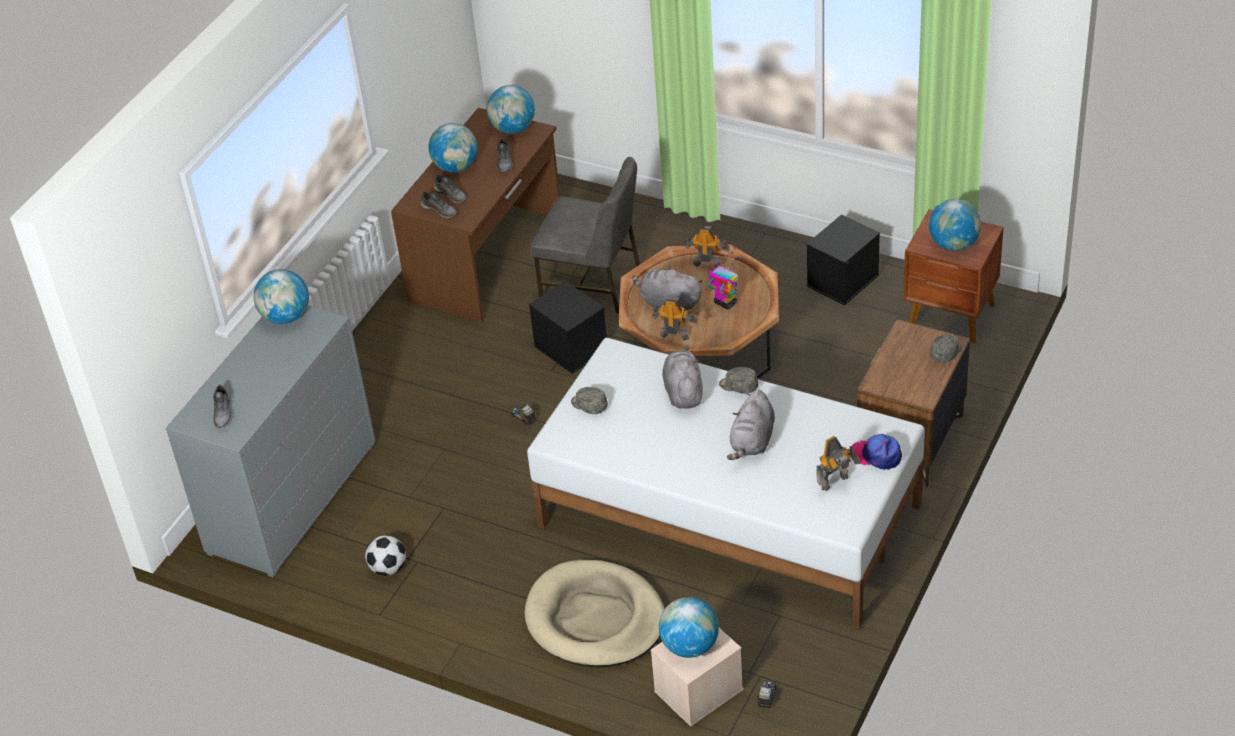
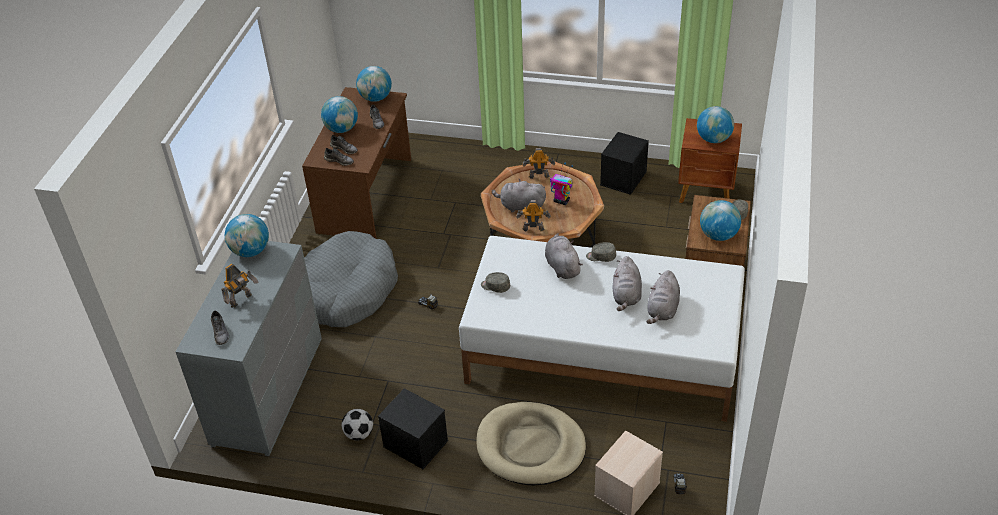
camera: 15 degrees left, 0 degrees up
(425, 384) = (347, 291): none -> grey dog bed
(570, 348) = (446, 250): black storage box -> black storage box (414, 444)
(593, 284) = (448, 203): grey chair -> none
(689, 646) = (624, 457): globe -> globe (718, 235)
(792, 467) = (662, 310): none -> grey plush toy
(836, 483) = (698, 316): toy robot -> toy robot (242, 300)
(876, 455) = (720, 292): cap -> none

